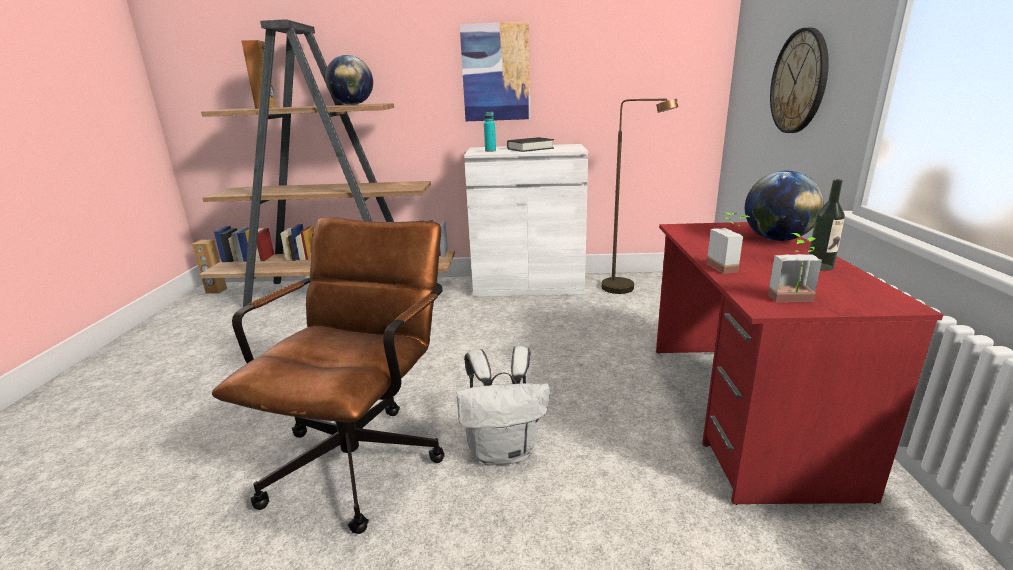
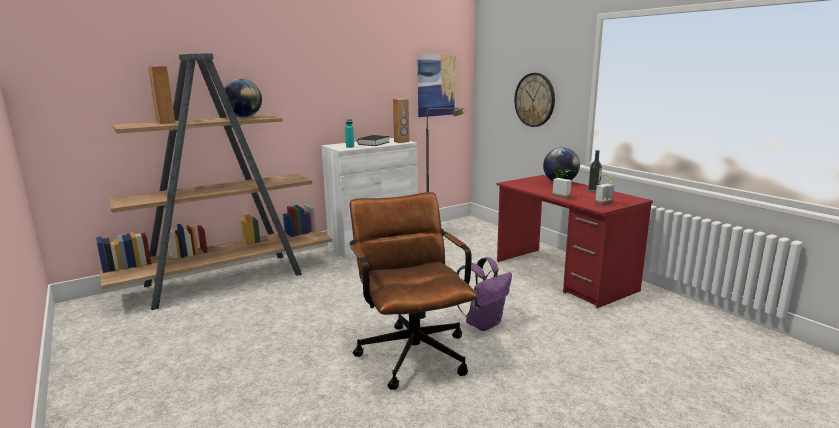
camera: 35 degrees left, 5 degrees down
(216, 291) = (87, 305): brown speaker -> brown speaker (401, 141)
(496, 73) = (338, 90): picture -> picture (436, 85)
(503, 451) = (483, 323): white backpack -> purple backpack

